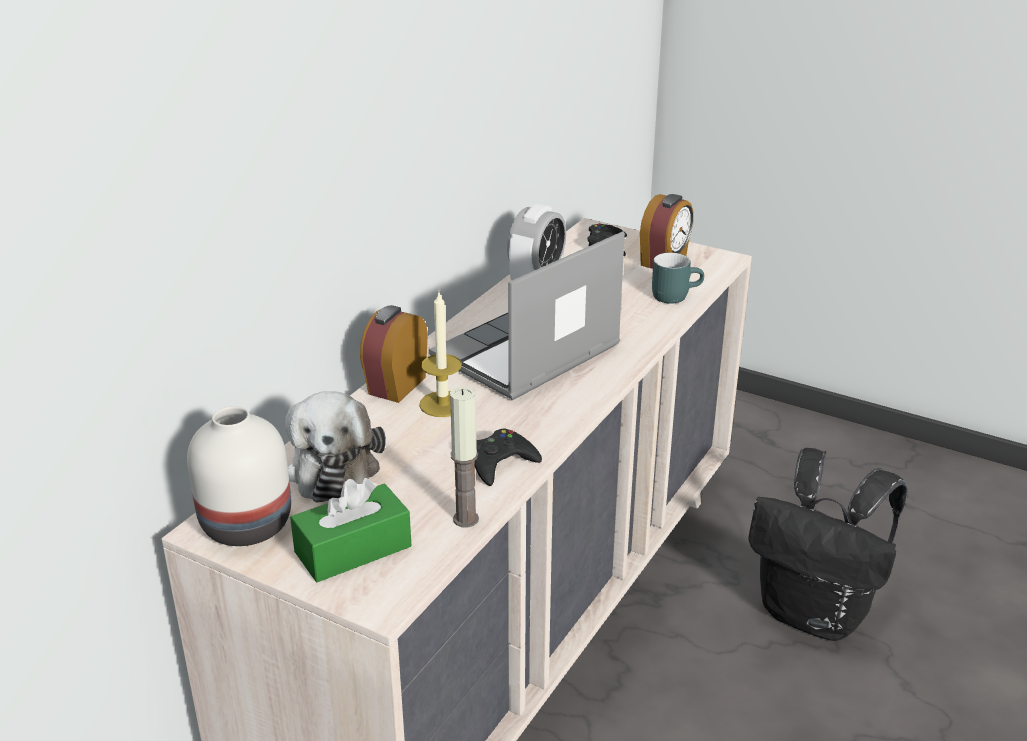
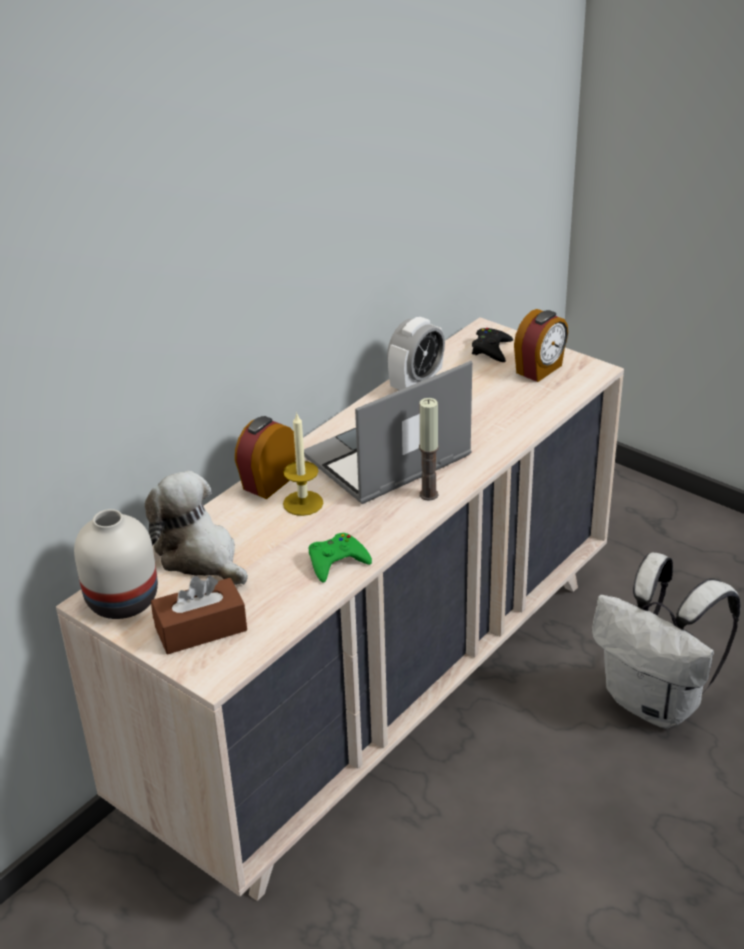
camera: 10 degrees right, 5 degrees up
(333, 468) = (200, 556): plush toy -> plush toy turned 135 degrees clockwise
(353, 549) = (201, 629): green tissue box -> brown tissue box
(466, 519) = (296, 610): candle -> candle (428, 494)
(499, 462) = (336, 562): black game controller -> green game controller
(674, 295) = (537, 407): turquoise mug -> none
(815, 614) = (656, 702): black backpack -> white backpack

